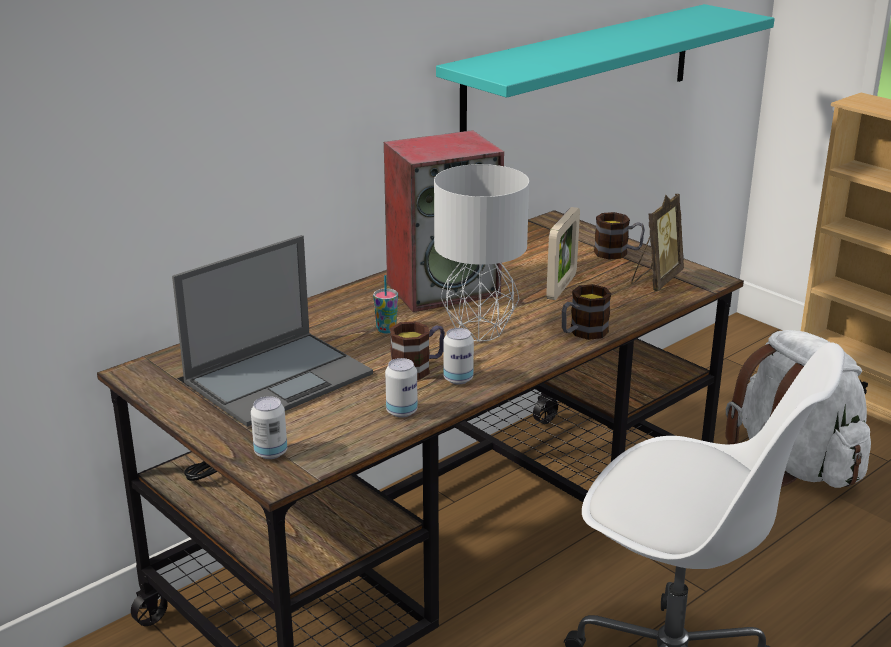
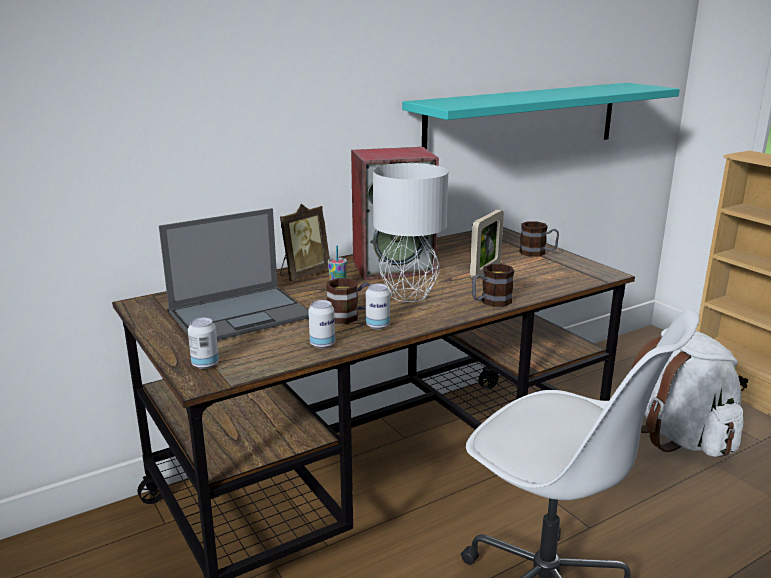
camera: 10 degrees right, 5 degrees down
(655, 280) = (562, 271): picture frame -> picture frame (303, 274)

